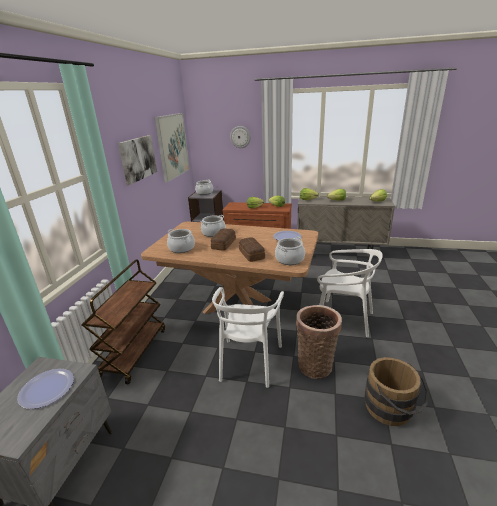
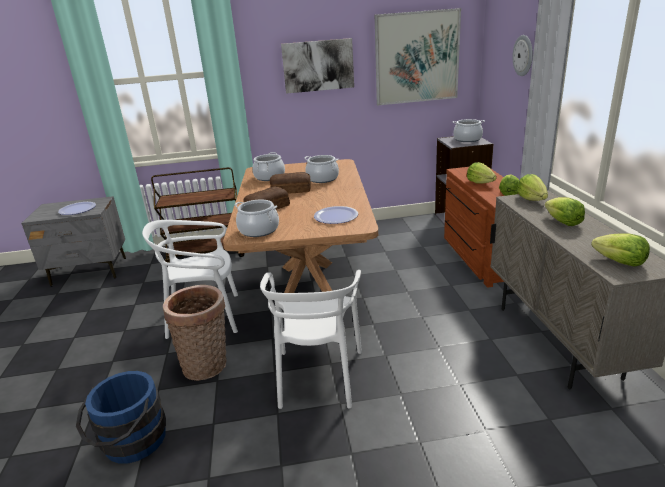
camera: 70 degrees right, 0 degrees up
(392, 410) = (130, 444): brown bucket -> blue bucket

